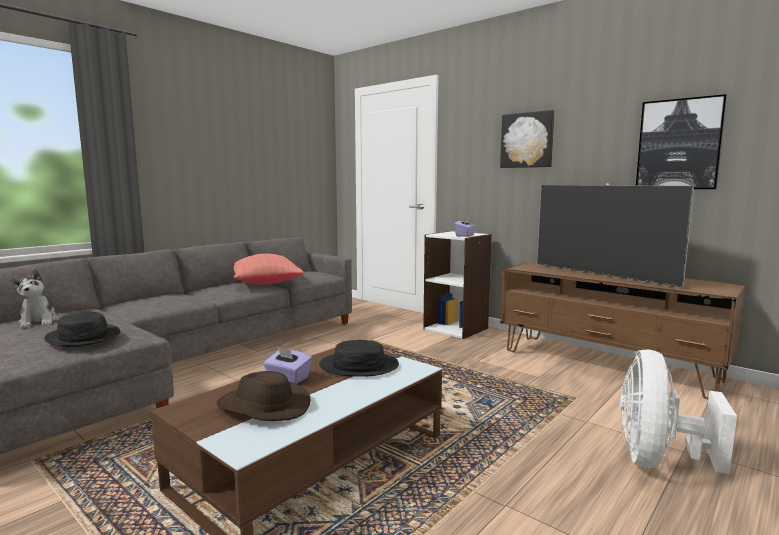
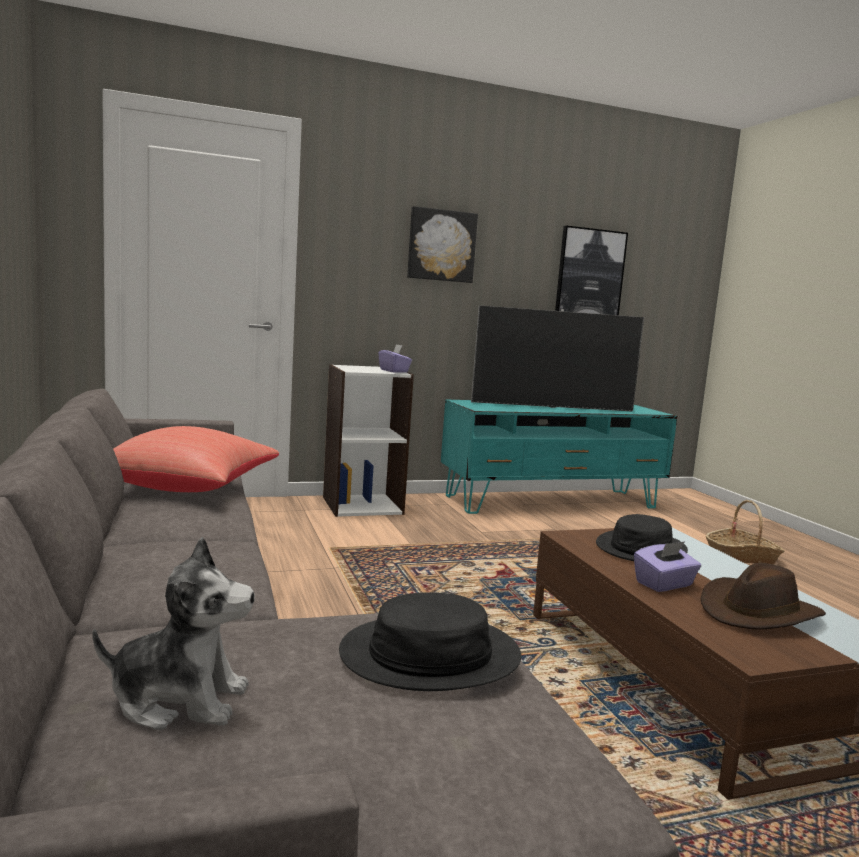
camera: 60 degrees left, 0 degrees up
(607, 364) = (552, 502): brown tv stand -> turquoise tv stand
(657, 460) = (742, 557): white fan -> basket

